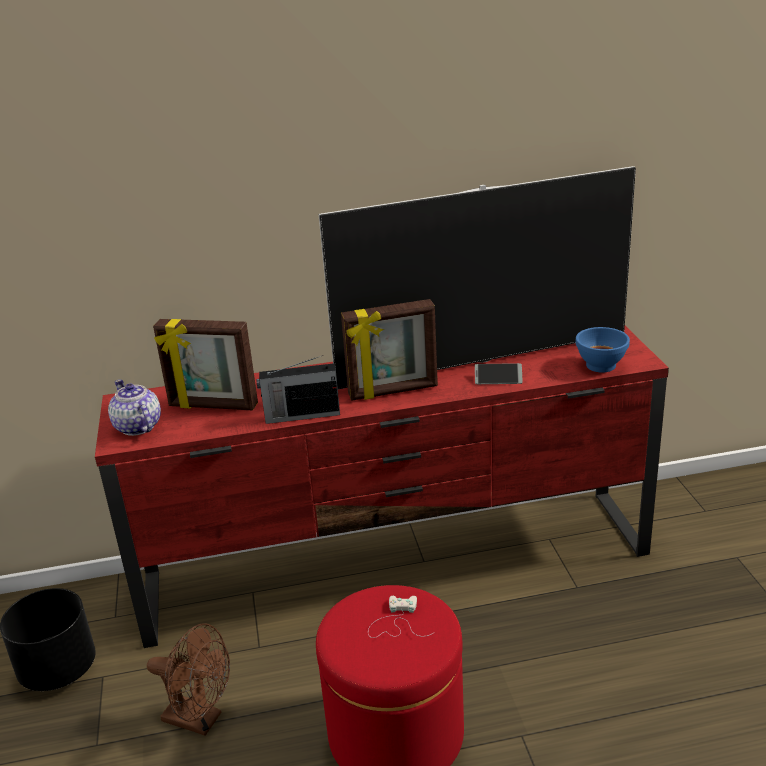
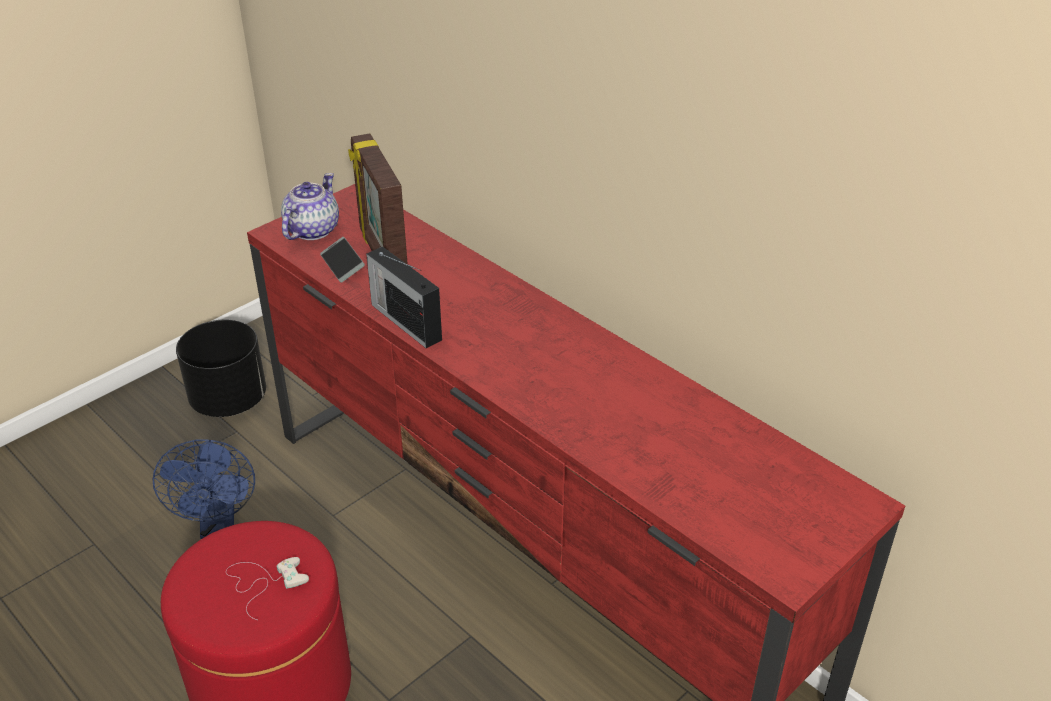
camera: 55 degrees right, 10 degrees up
(200, 720) = (219, 525): brown fan -> blue fan
(393, 391) = (508, 366): picture frame -> none
(483, 360) = (649, 411): television -> none
(498, 378) = (611, 442): phone -> phone (342, 265)
(601, 365) = (734, 532): blue bowl -> none

